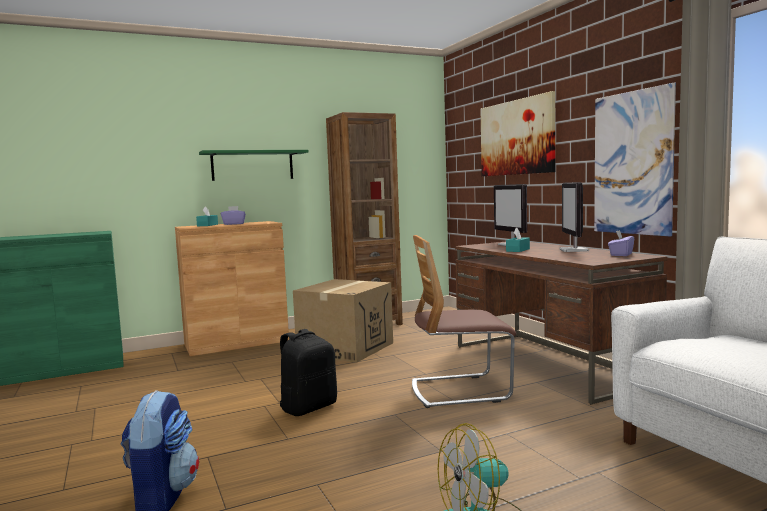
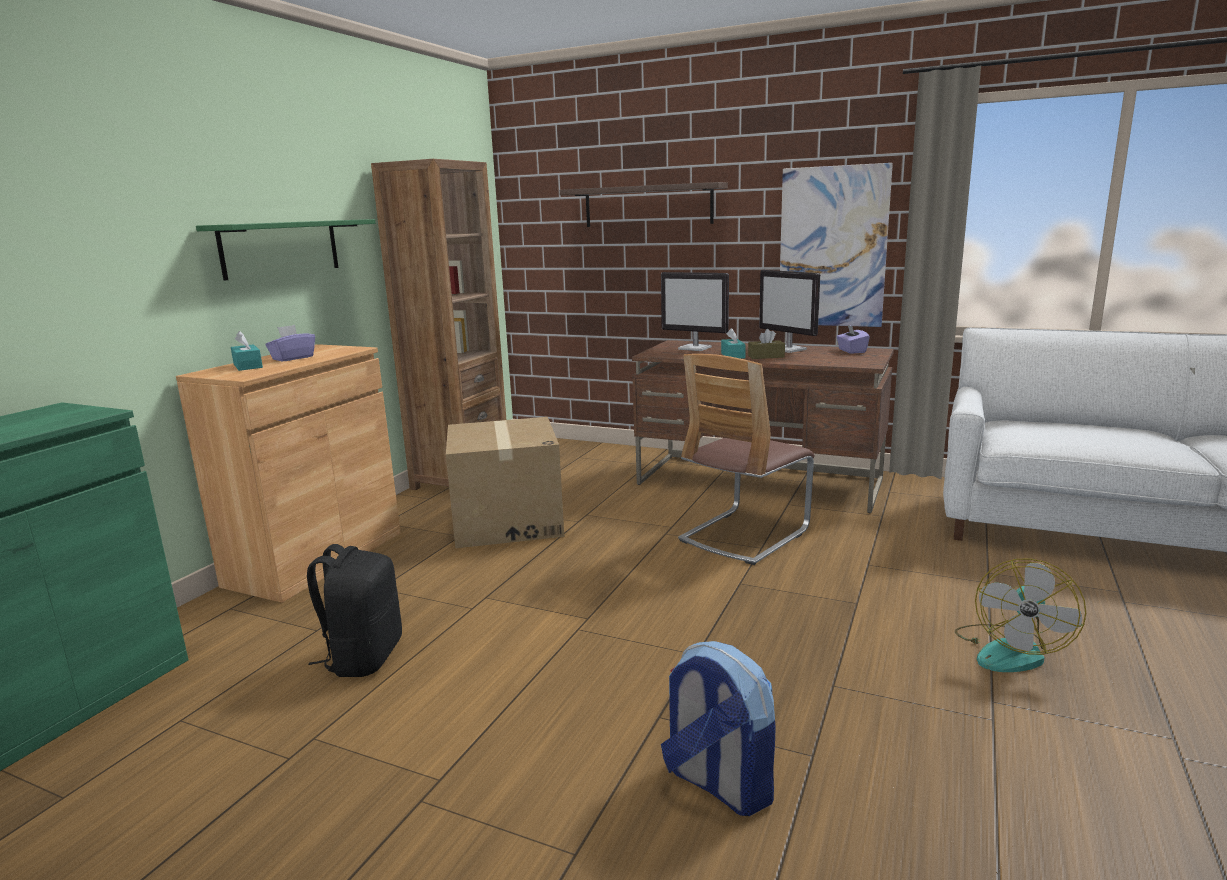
camera: 40 degrees left, 10 degrees up
(308, 407) = (635, 610): black backpack -> black backpack (363, 657)
(516, 137) = (647, 205): picture -> shelf
(538, 252) = (766, 356): none -> brown tissue box

